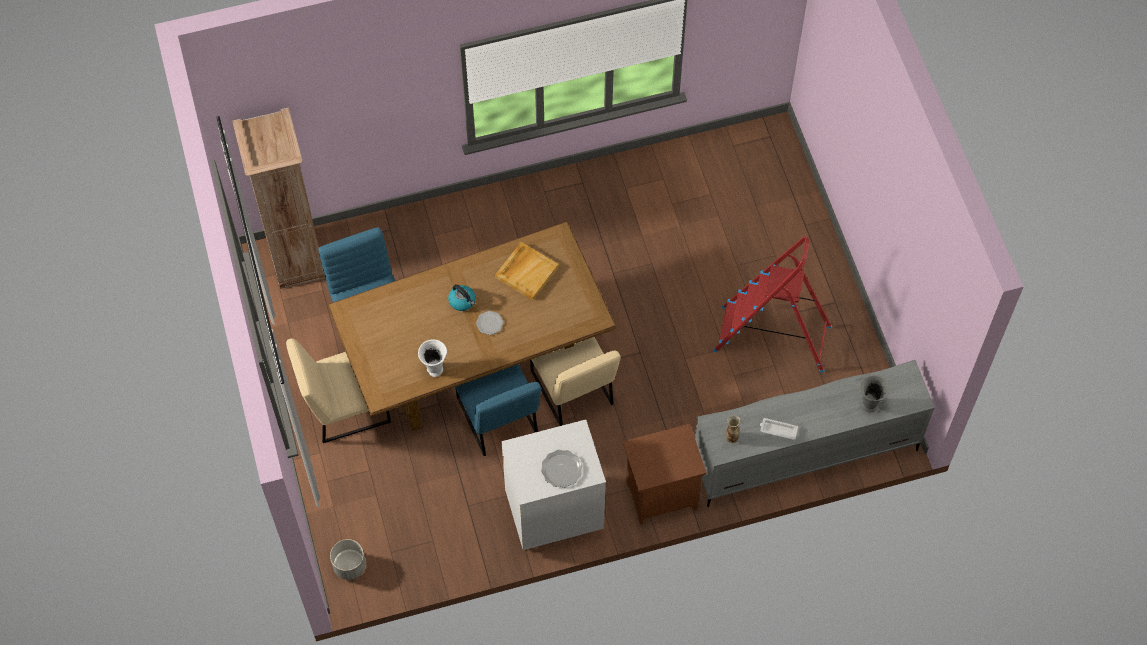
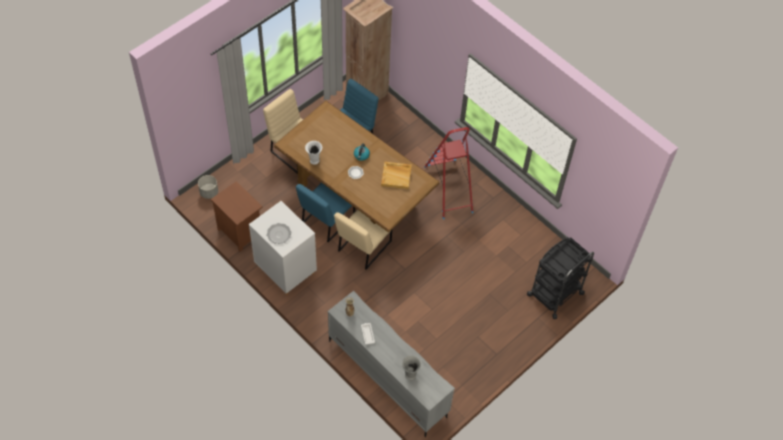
camera: 60 degrees right, 5 degrees down
(659, 494) = (324, 314): brown nightstand -> brown nightstand (240, 231)
(771, 339) = (452, 330): red step ladder -> red step ladder (448, 188)
(779, 185) = (555, 294): none -> black cart

